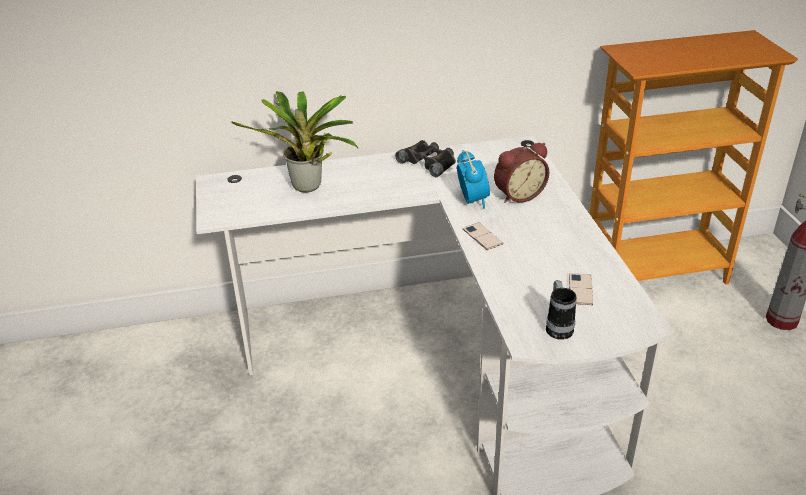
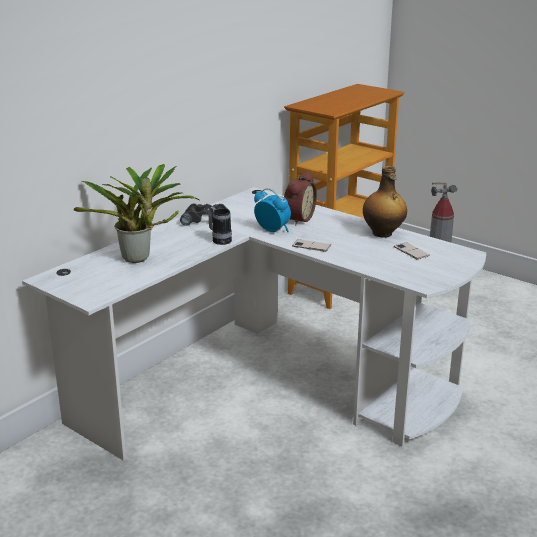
camera: 40 degrees left, 10 degrees down
(558, 327) = (428, 272): mug -> mug (219, 240)
(583, 251) = (383, 234): none -> bottle

